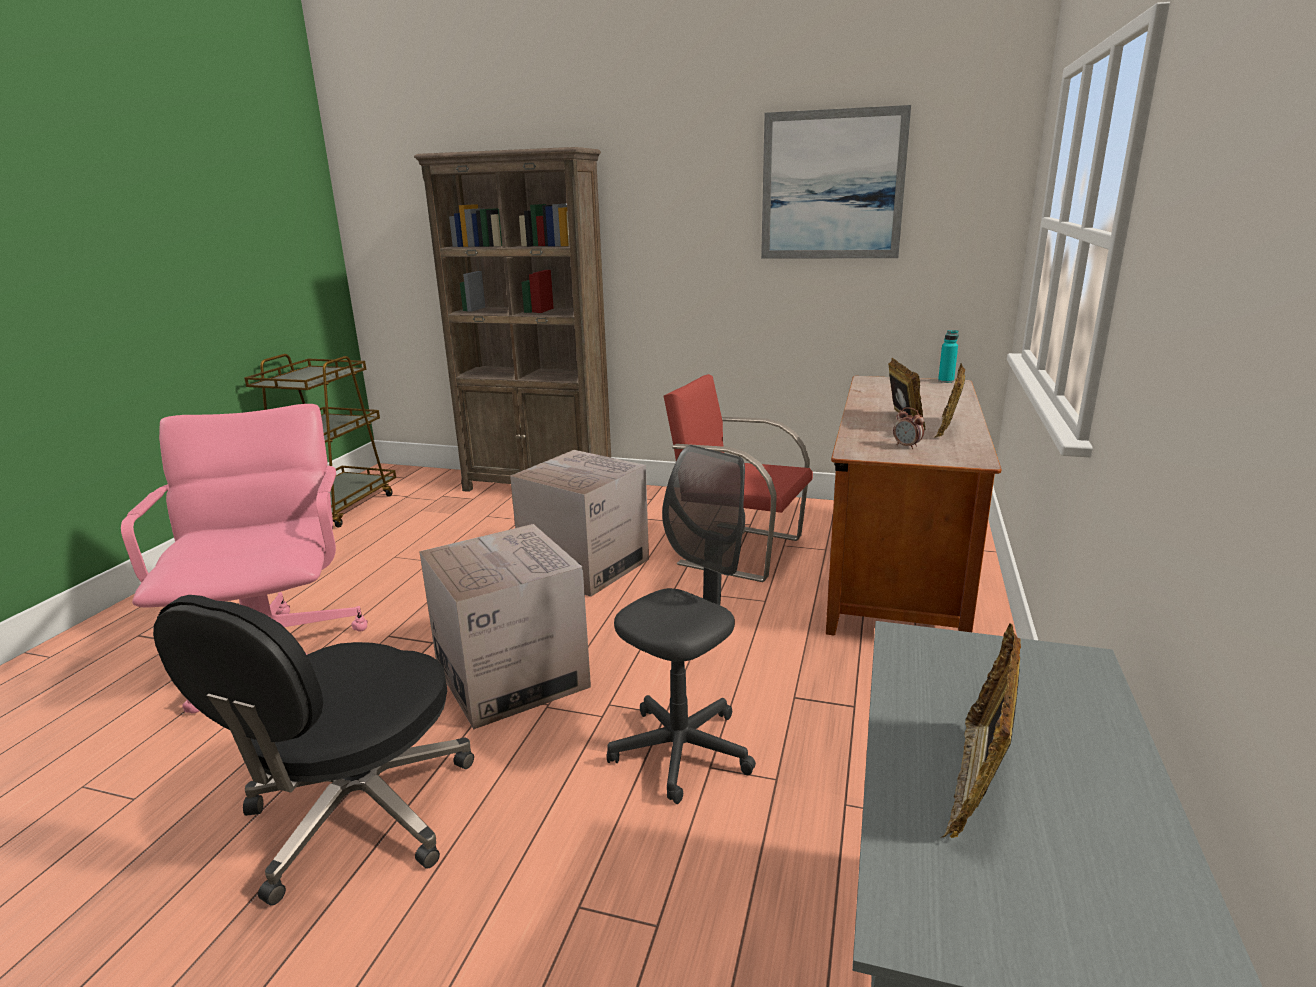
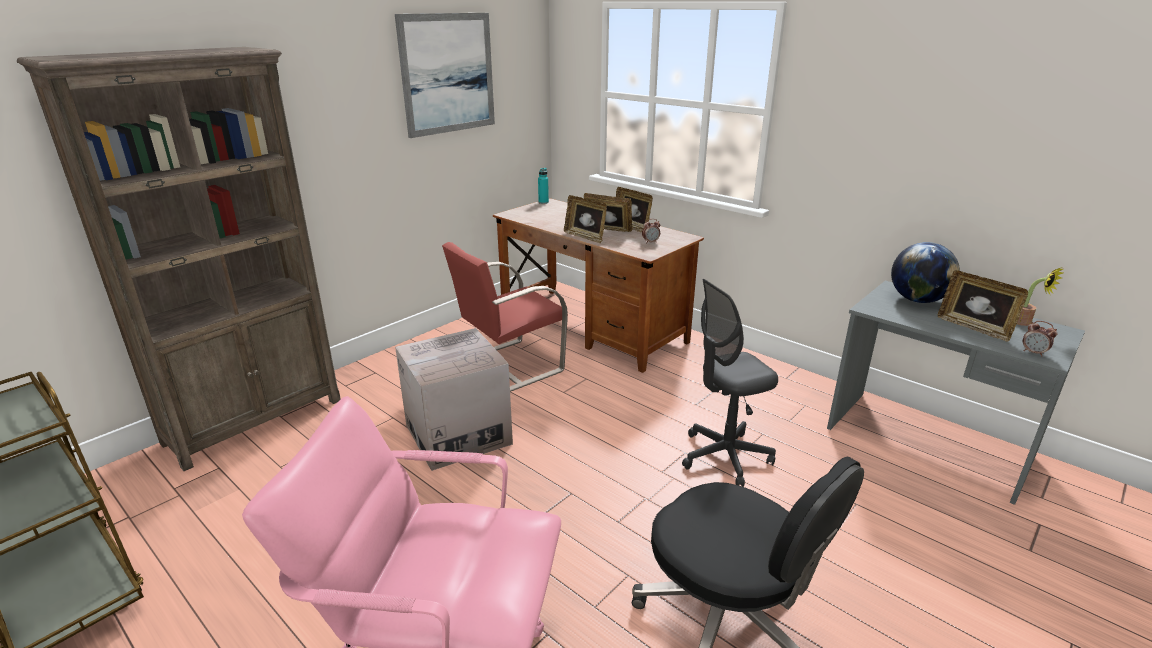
camera: 65 degrees left, 5 degrees up
(512, 676) = (598, 508): cardboard box -> none
(681, 751) = (725, 457): grey office chair -> grey office chair turned 90 degrees counterclockwise
(859, 417) = (585, 237): none -> picture frame
(922, 891) = (1033, 352): none -> alarm clock
(1045, 695) = (917, 300): none -> globe
(1144, 887) = (1024, 323): none -> potted plant

